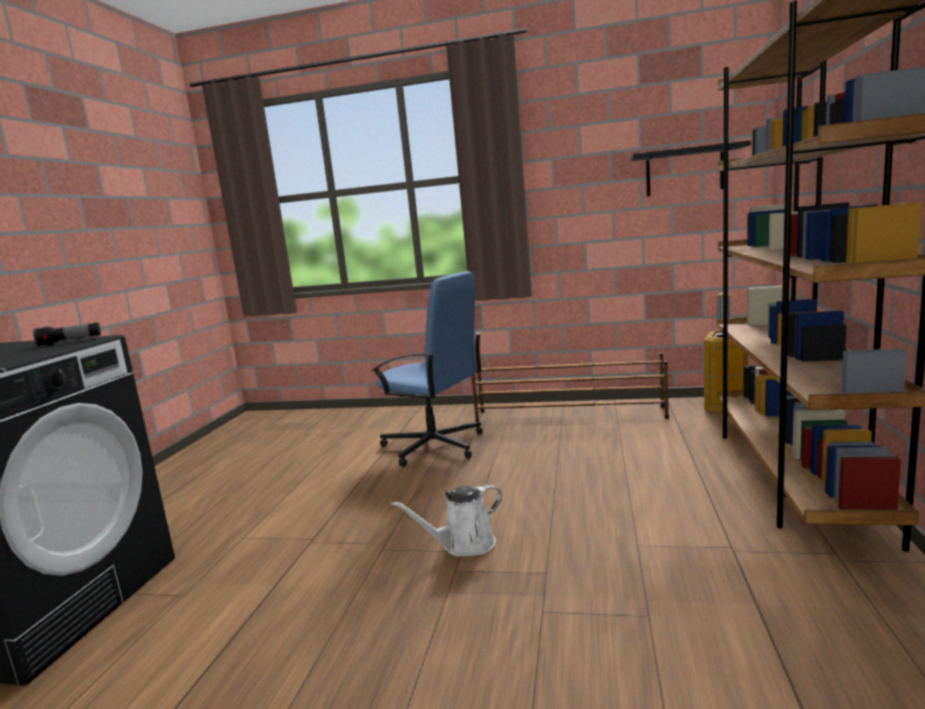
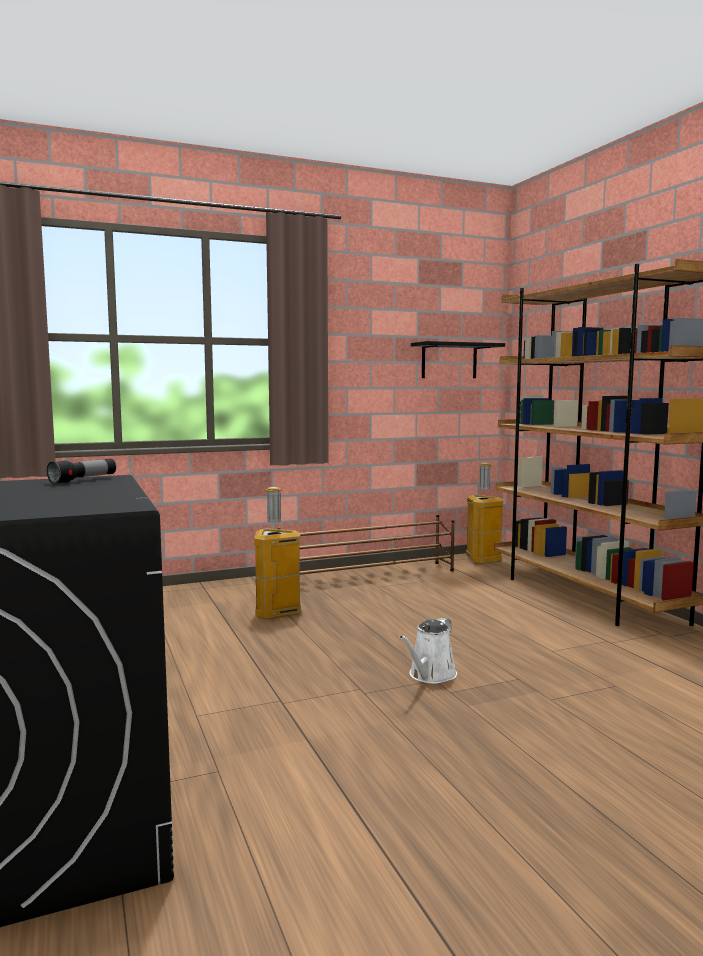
camera: 35 degrees left, 5 degrees down
(434, 446) = (277, 613): blue office chair -> trash can

